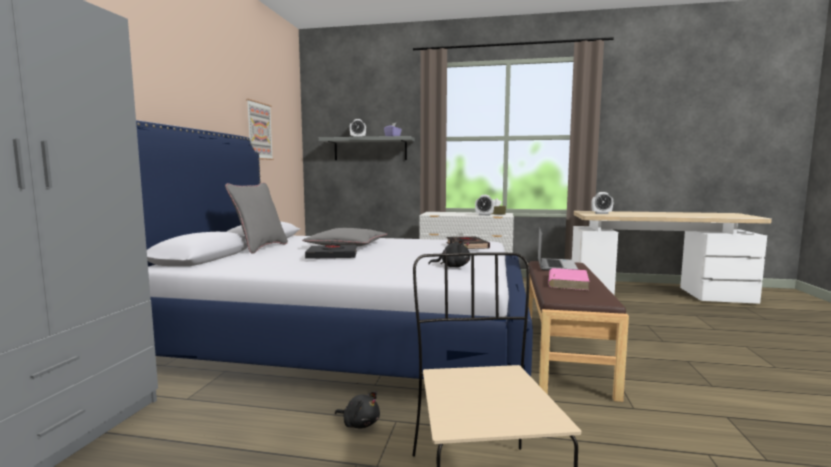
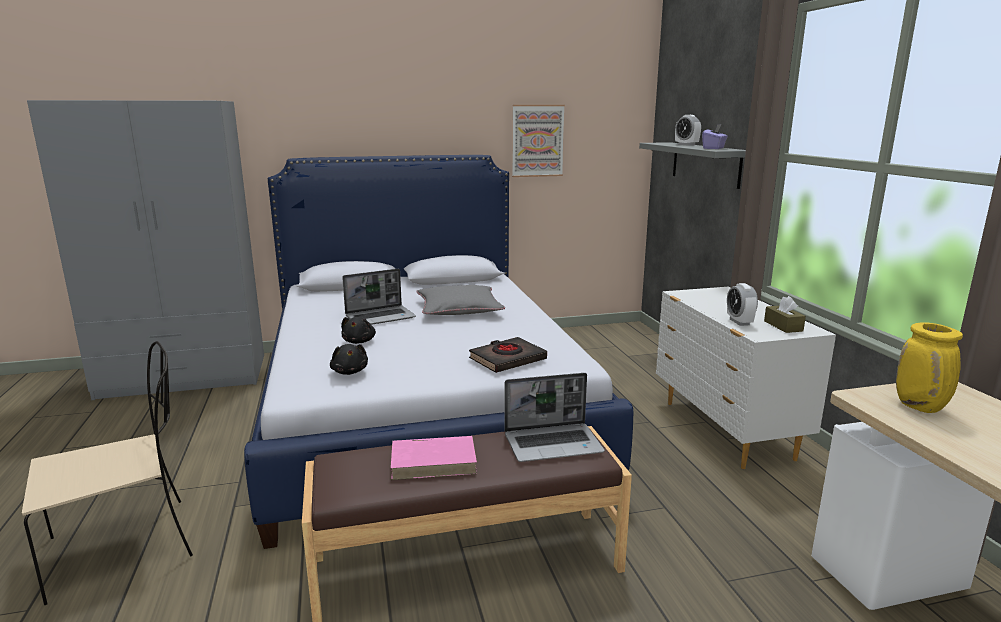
camera: 65 degrees right, 10 degrees up
(260, 248) = (410, 287): grey pillow -> none
(332, 256) = (381, 317): black book -> laptop
(359, 423) = (233, 466): black plush toy -> black plush toy (359, 341)
(601, 213) = (921, 407): alarm clock -> yellow vase

